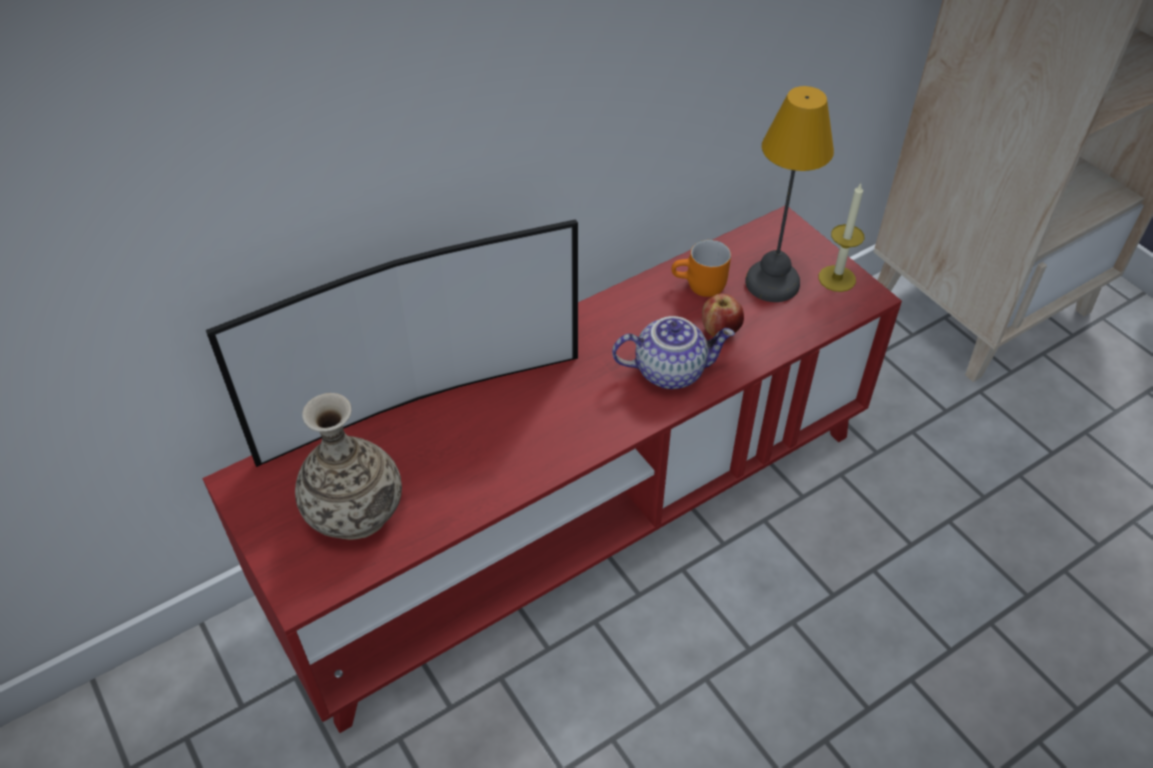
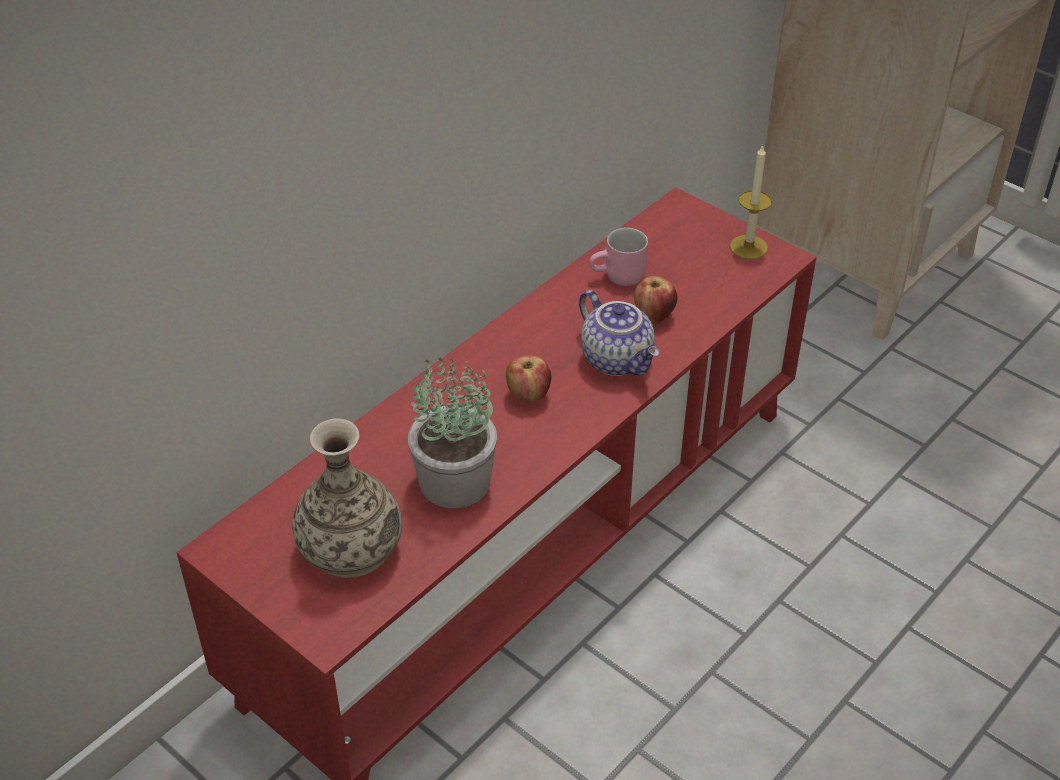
camera: 15 degrees left, 5 degrees down
(418, 399) = (375, 434): television -> none
(472, 464) = (454, 483): none -> potted plant
(572, 389) = (528, 395): none -> apple
(670, 370) = (618, 360): teapot -> teapot turned 75 degrees clockwise
(700, 287) = (619, 278): orange mug -> pink mug
(773, 284) = (689, 262): table lamp -> none

